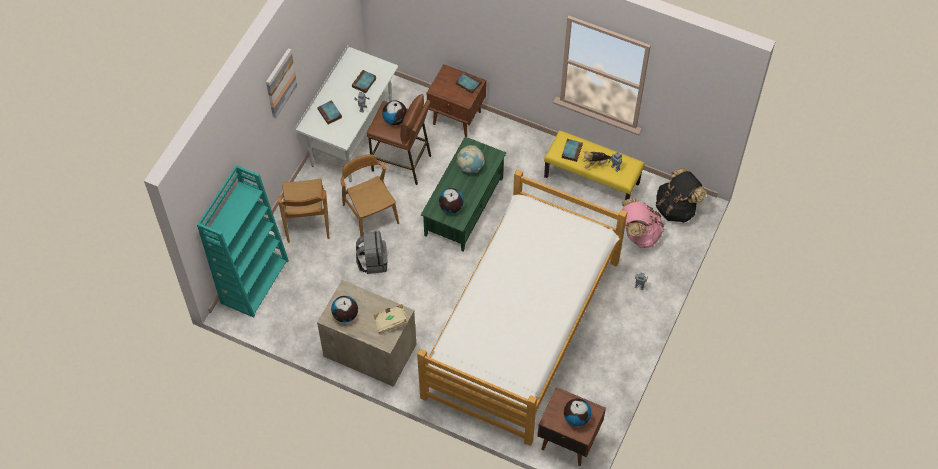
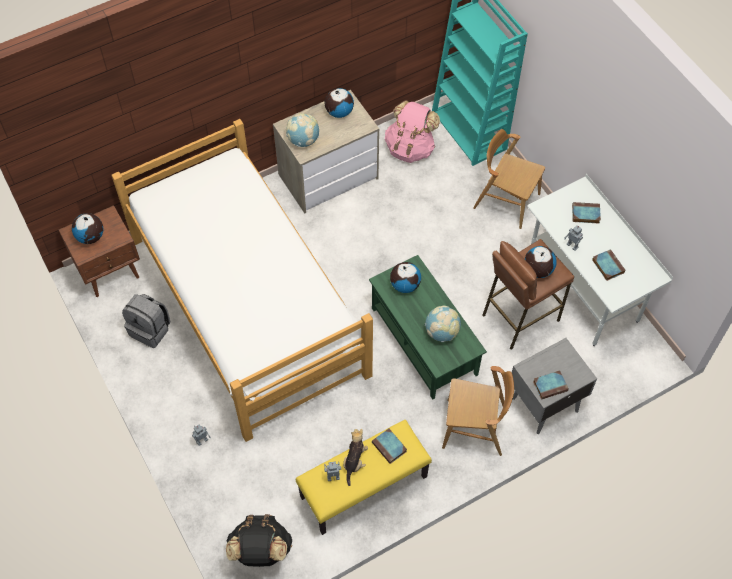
camera: 125 degrees right, 0 degrees up
(280, 83) = (601, 100): picture -> none
(370, 214) = (476, 256): brown chair -> brown chair (474, 428)
(372, 261) = (420, 228): grey backpack -> grey backpack (150, 330)
(390, 321) = (303, 140): beige book -> globe
(457, 118) = (543, 404): brown nightstand -> grey nightstand
(639, 234) = (261, 487): pink backpack -> pink backpack (410, 148)

